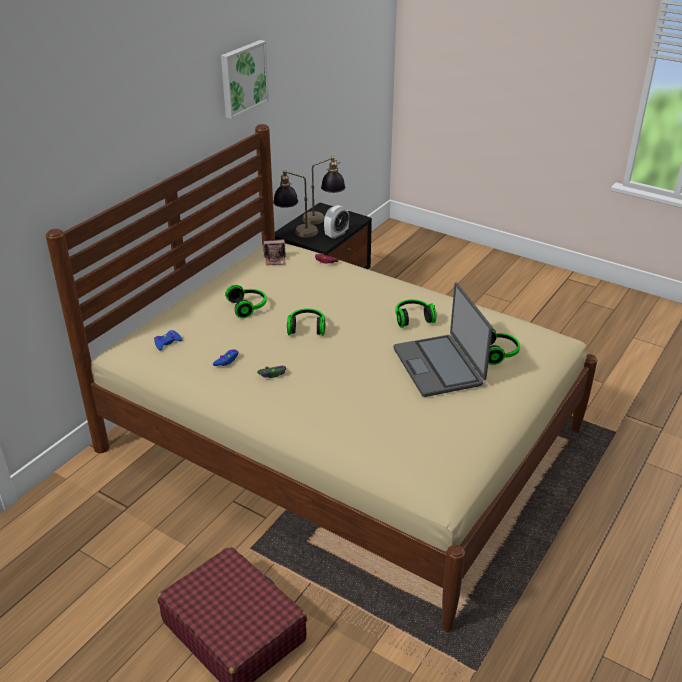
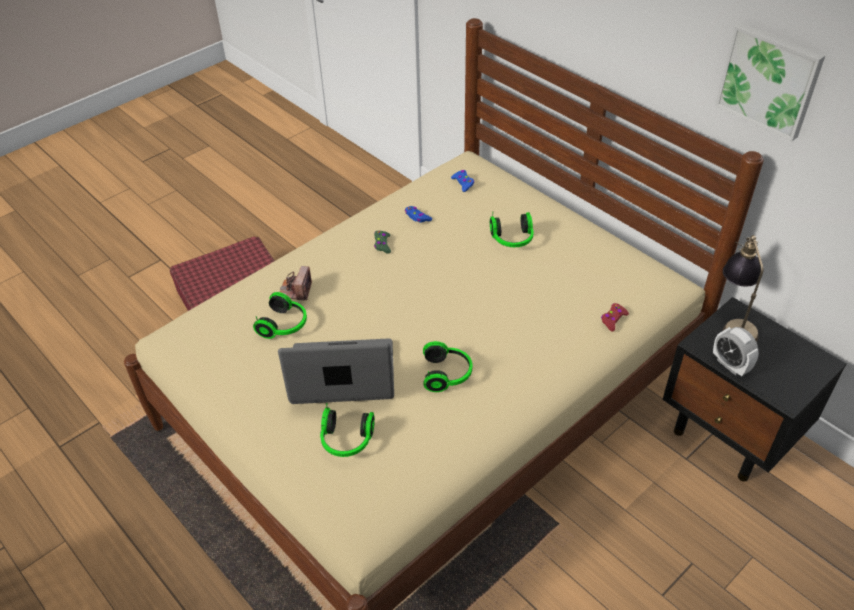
camera: 105 degrees right, 10 degrees up
(275, 259) = (622, 273): camera -> camera (295, 291)
(307, 328) = (456, 279): headphones -> headphones (285, 325)
(323, 219) = (782, 358): table lamp -> none

